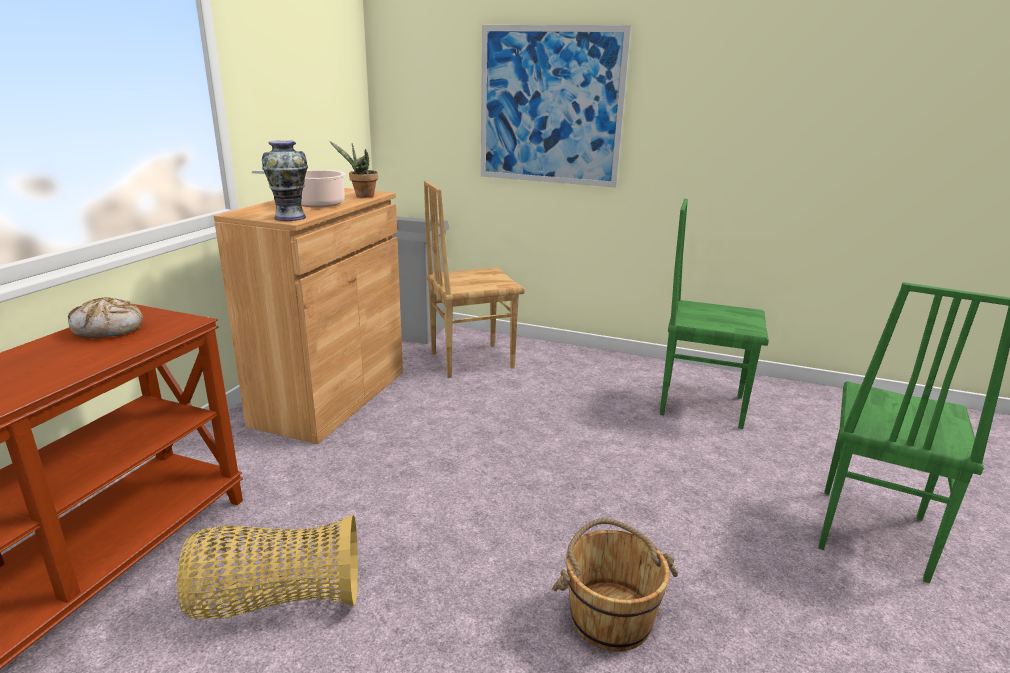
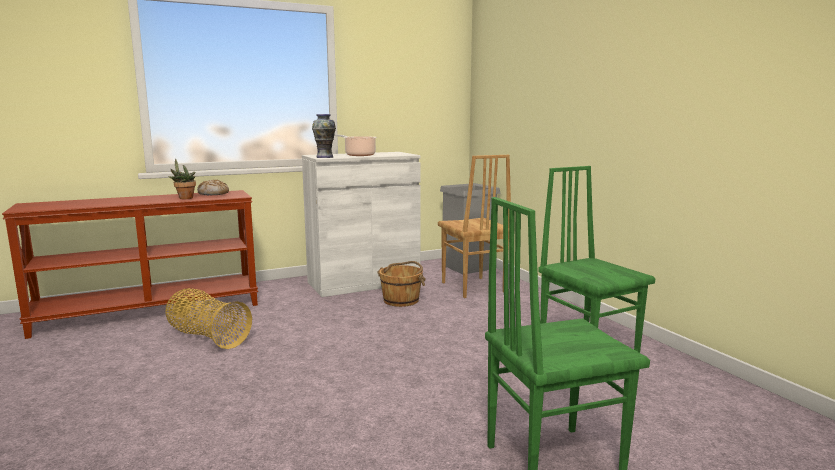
camera: 45 degrees right, 10 degrees down
(331, 397) = (363, 282): brown cabinet -> white cabinet
(362, 196) = (395, 154): potted plant -> potted plant (184, 198)
(470, 360) = (472, 287): brown chair -> brown chair turned 135 degrees counterclockwise
(550, 106) = (553, 100): picture -> none
(610, 617) = (303, 404): brown bucket -> brown bucket (401, 300)

